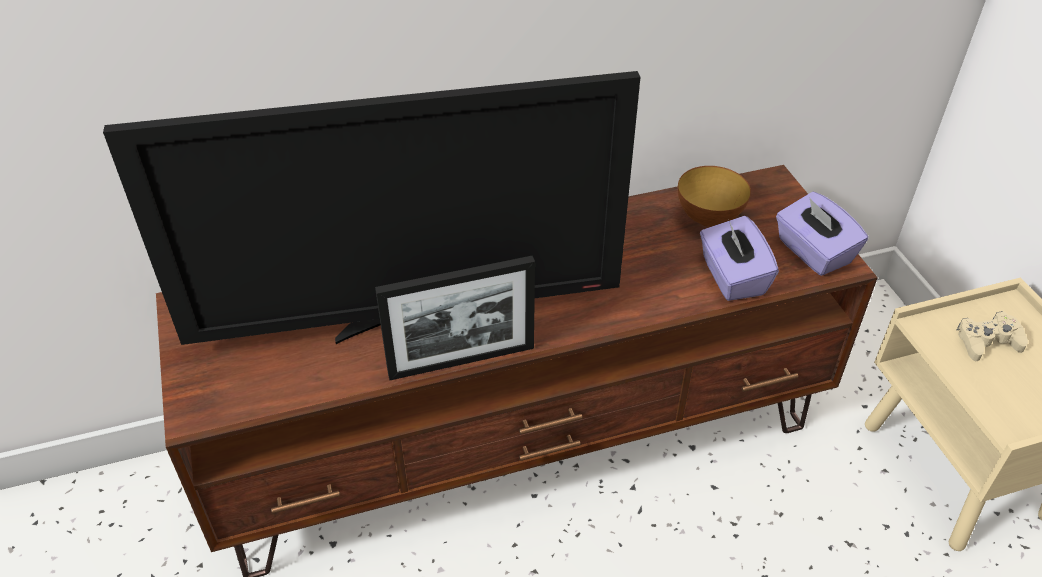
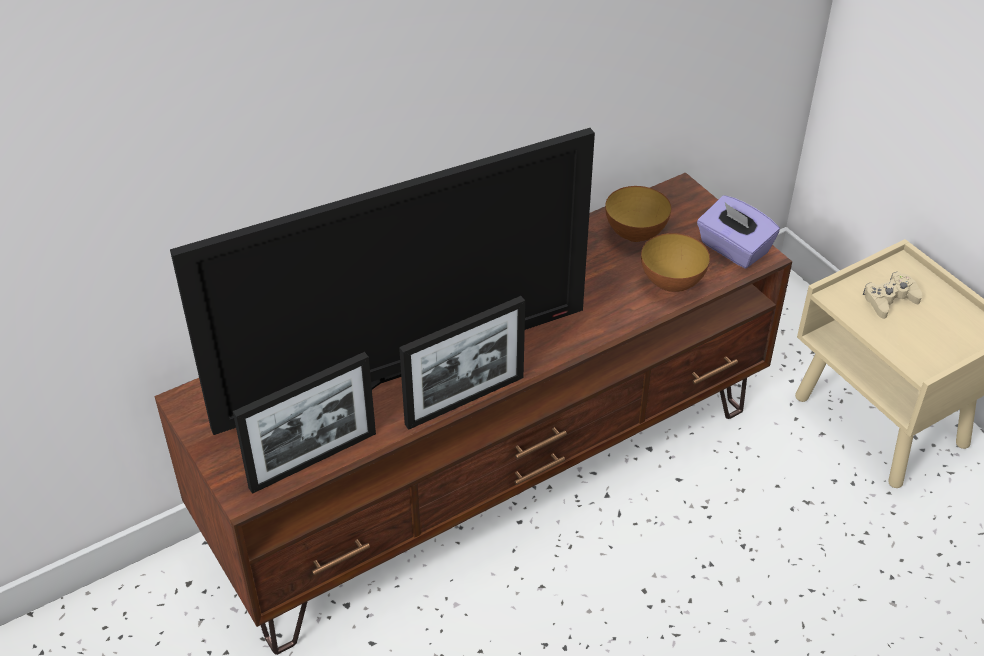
camera: 15 degrees left, 0 degrees up
(277, 393) = (313, 460): none -> picture frame
(732, 277) = (671, 283): purple tissue box -> bowl

